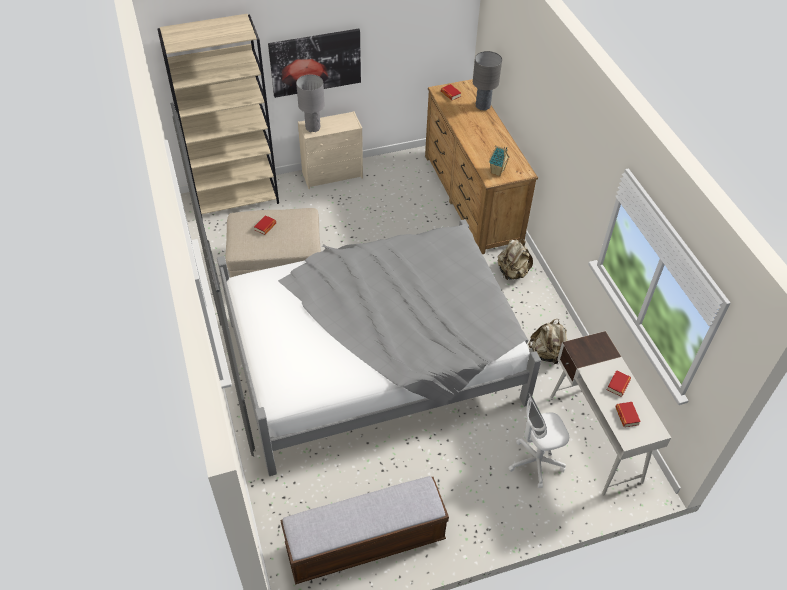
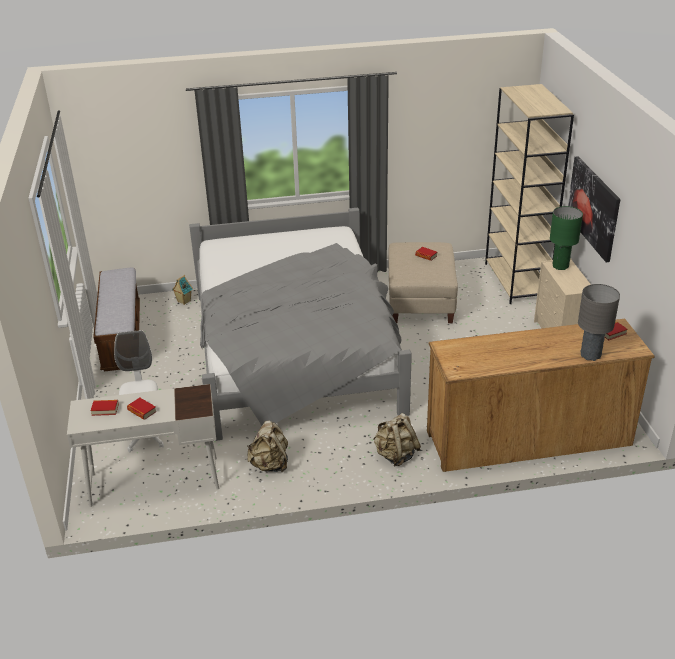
camera: 100 degrees right, 15 degrees down
(313, 128) = (560, 266): grey table lamp -> green table lamp
(497, 172) = (456, 352): toy house -> toy house (183, 301)

